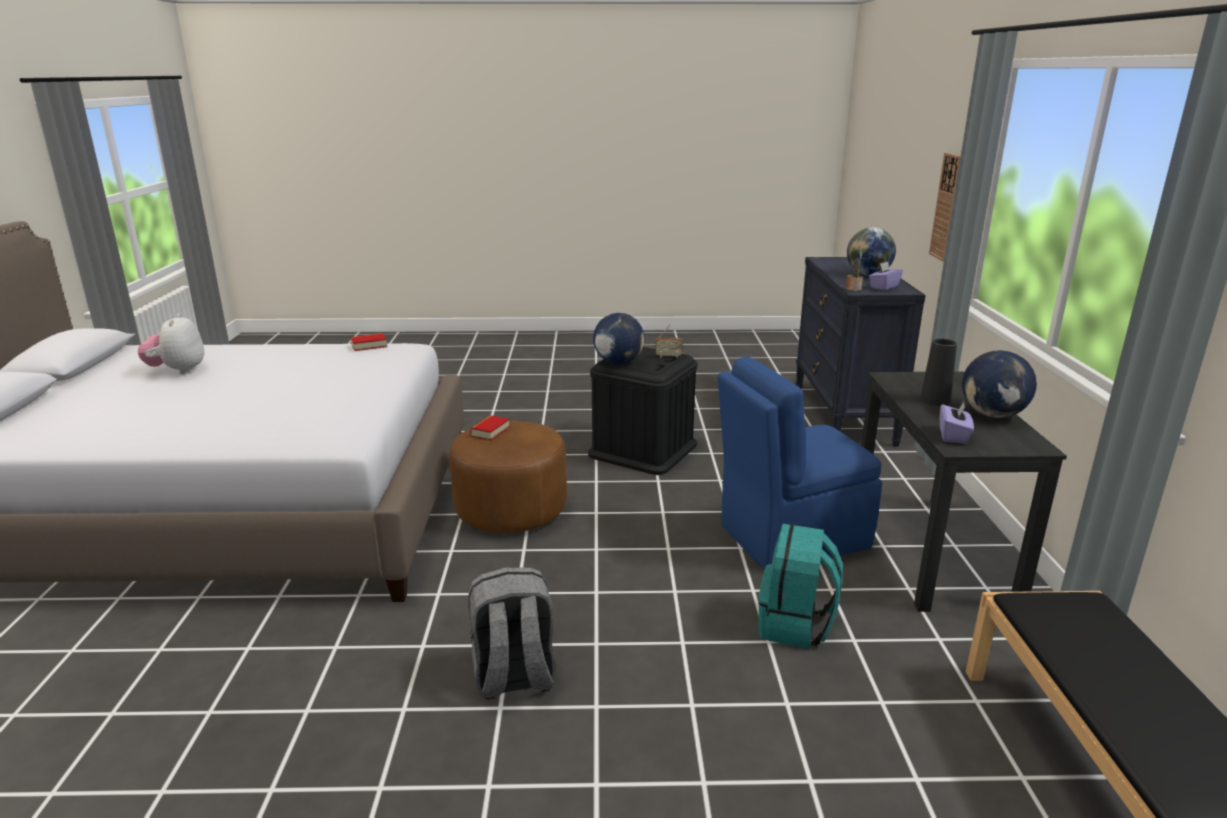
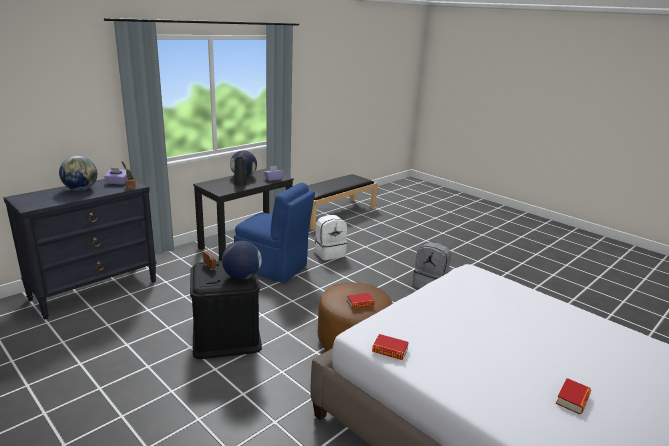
camera: 135 degrees left, 0 degrees up
(178, 371) = (572, 399): plush toy -> book
(795, 625) = (329, 253): turquoise backpack -> white backpack
(946, 207) = (85, 127): wall clock -> none

